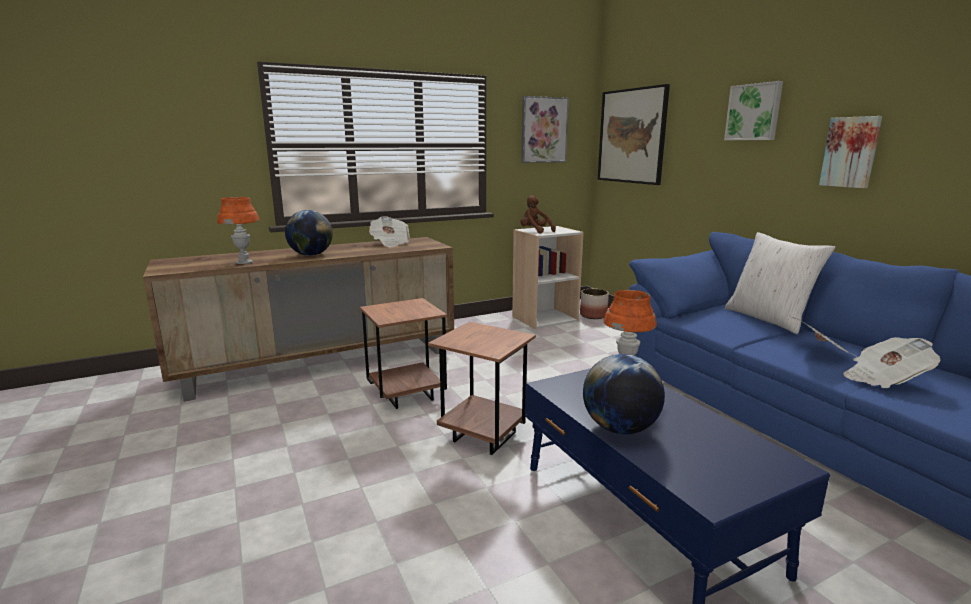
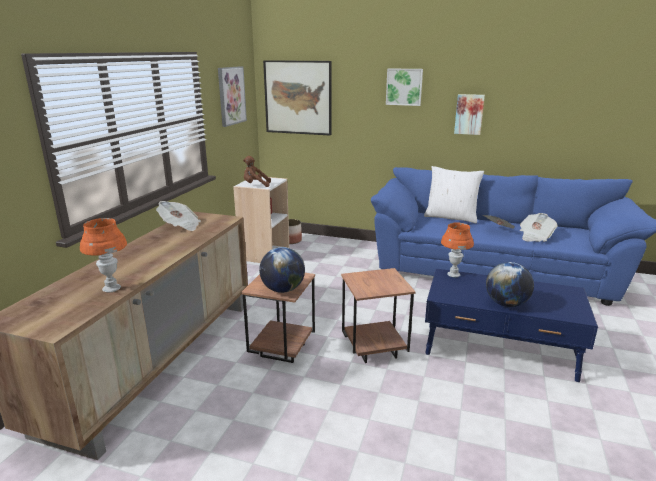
camera: 45 degrees left, 5 degrees up
(311, 255) = (150, 259): globe -> globe (283, 290)

